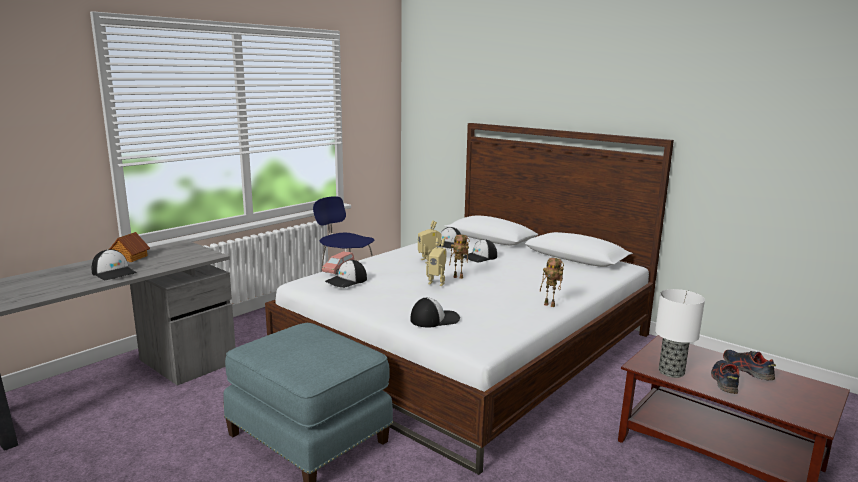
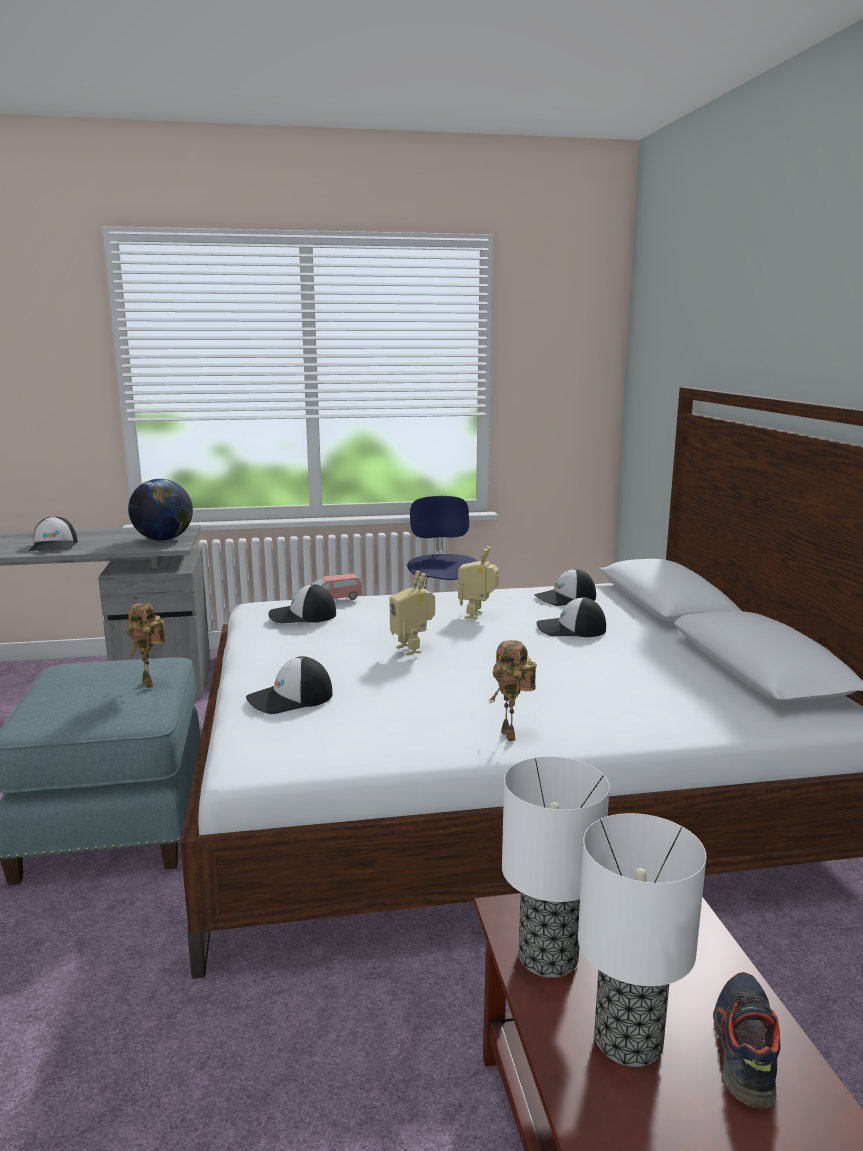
camera: 40 degrees right, 0 degrees up
(129, 258) = (104, 533): toy house -> none
(190, 253) = (163, 539): none -> globe
(434, 319) = (290, 698): cap -> cap turned 135 degrees clockwise
(459, 277) = (463, 650): toy robot -> toy robot (150, 684)
(724, 381) = (626, 1040): shoe -> table lamp

